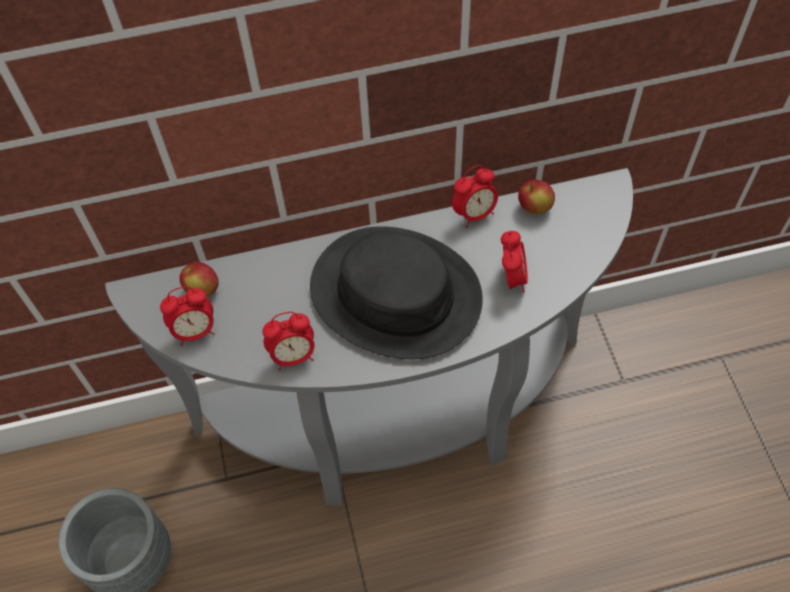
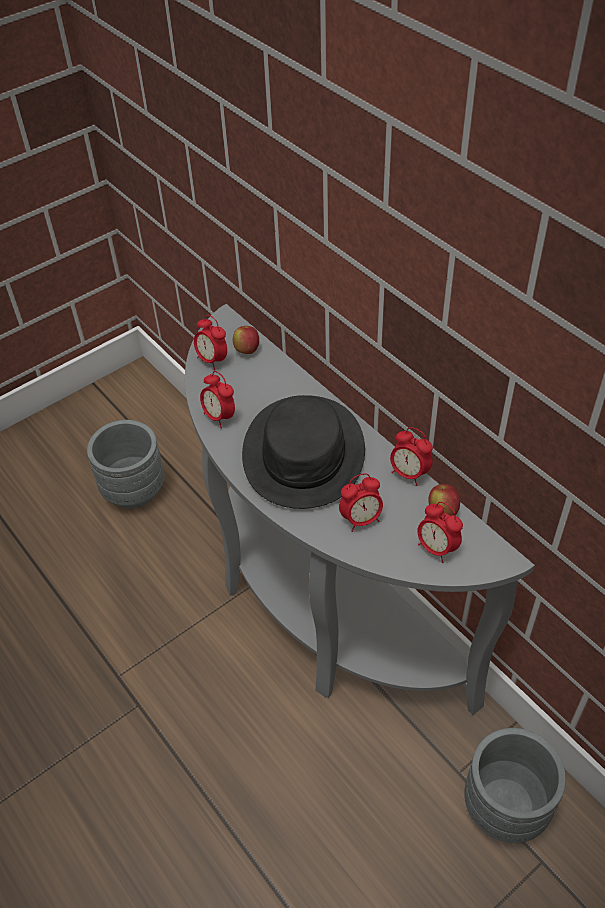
camera: 65 degrees right, 10 degrees down
(576, 231) = (436, 548): none -> alarm clock
(667, 361) = (504, 806): none -> grey planter

